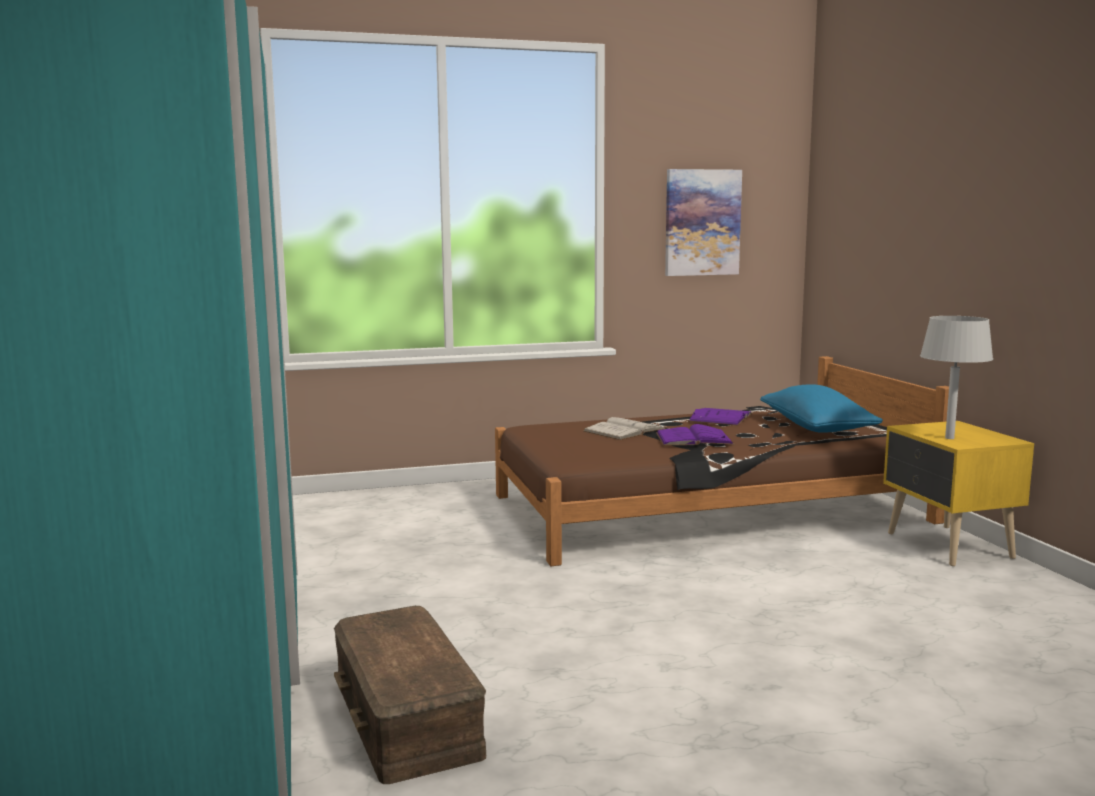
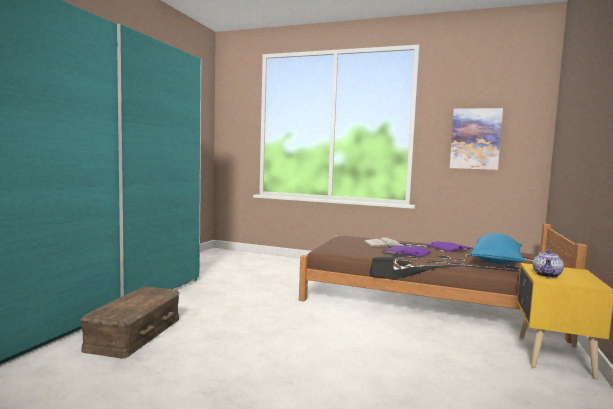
camera: 35 degrees right, 5 degrees down
(950, 438) = (547, 275): grey table lamp -> teapot

